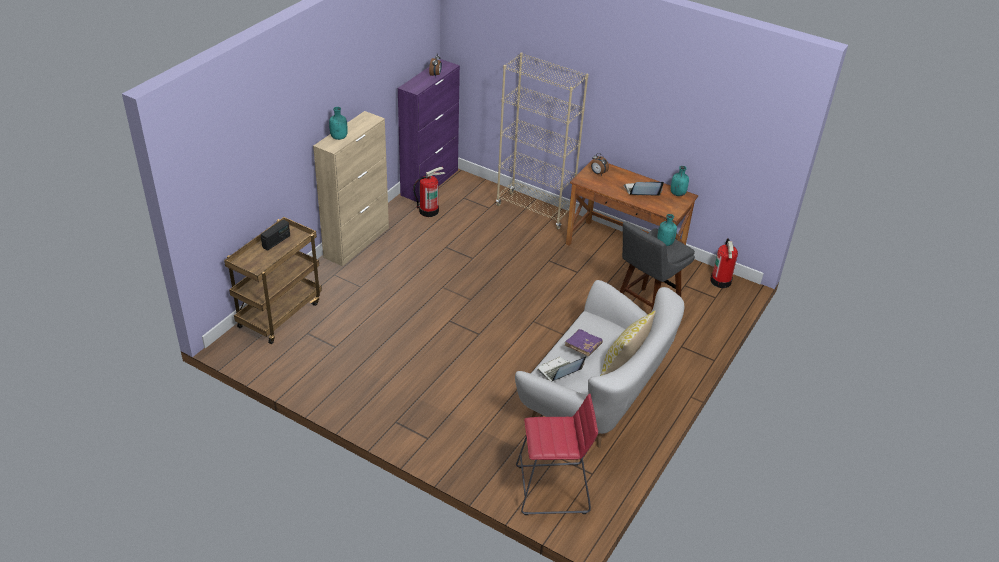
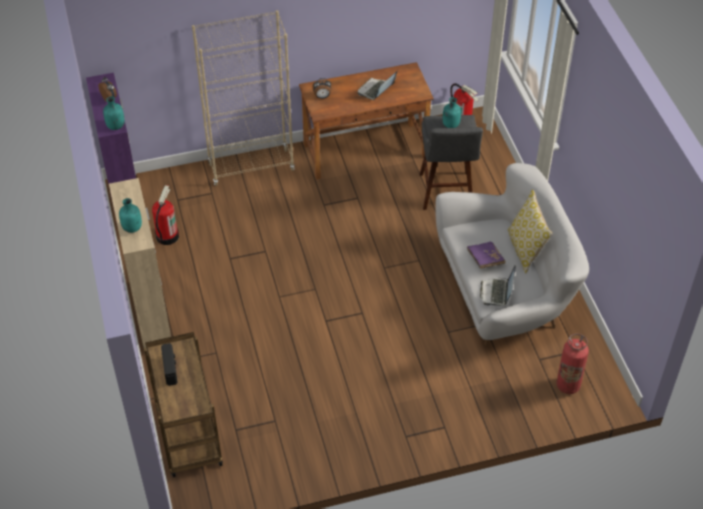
camera: 45 degrees left, 10 degrees up
(552, 489) = (568, 385): red stool -> fire extinguisher
(677, 193) = (402, 72): turquoise bottle -> turquoise bottle (115, 126)

